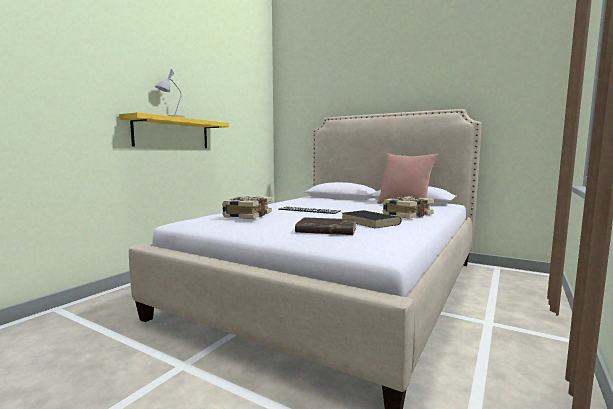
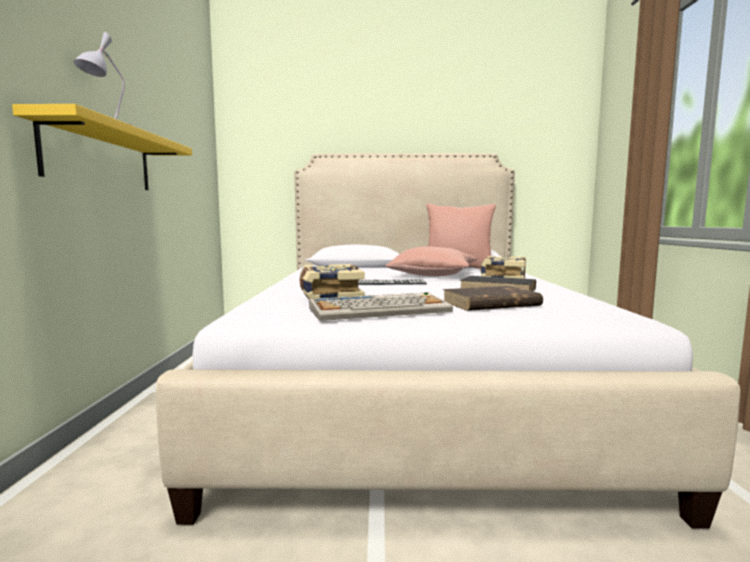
camera: 30 degrees left, 0 degrees up
(248, 226) = (380, 309): none -> keyboard
(367, 208) = (433, 275): none -> pink pillow

